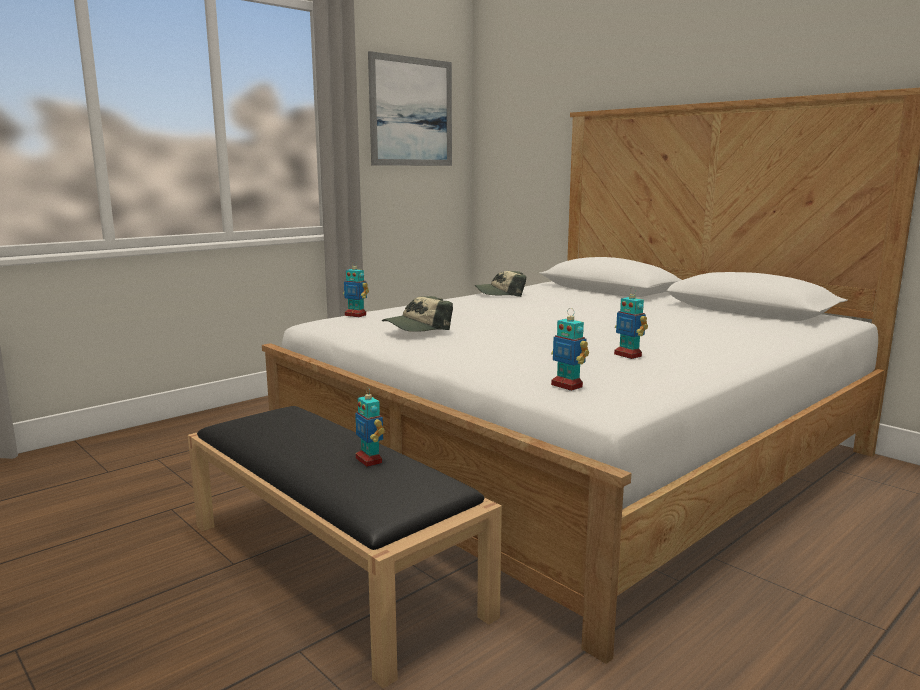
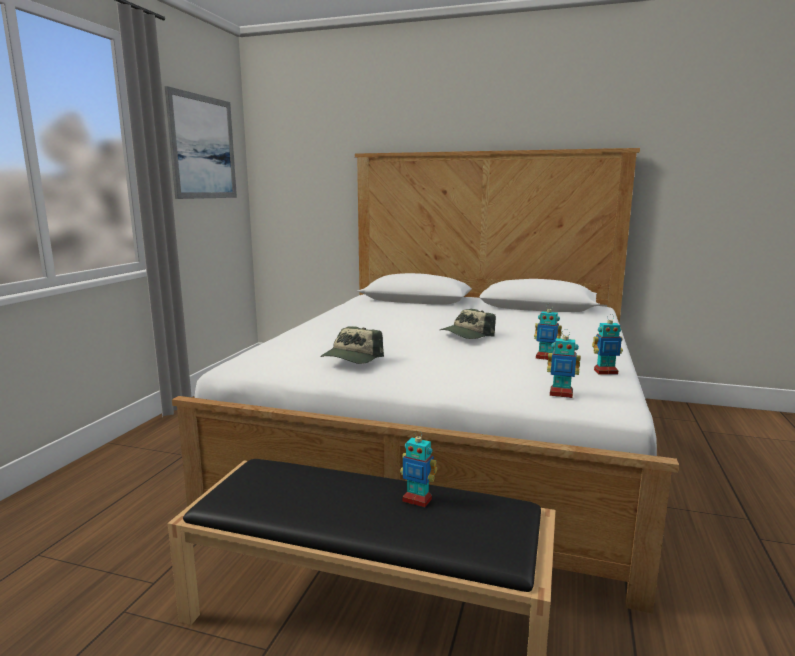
camera: 30 degrees left, 0 degrees up
(355, 315) = (265, 353): toy robot -> toy robot (605, 372)
(500, 293) = (343, 313): cap -> cap (466, 334)

